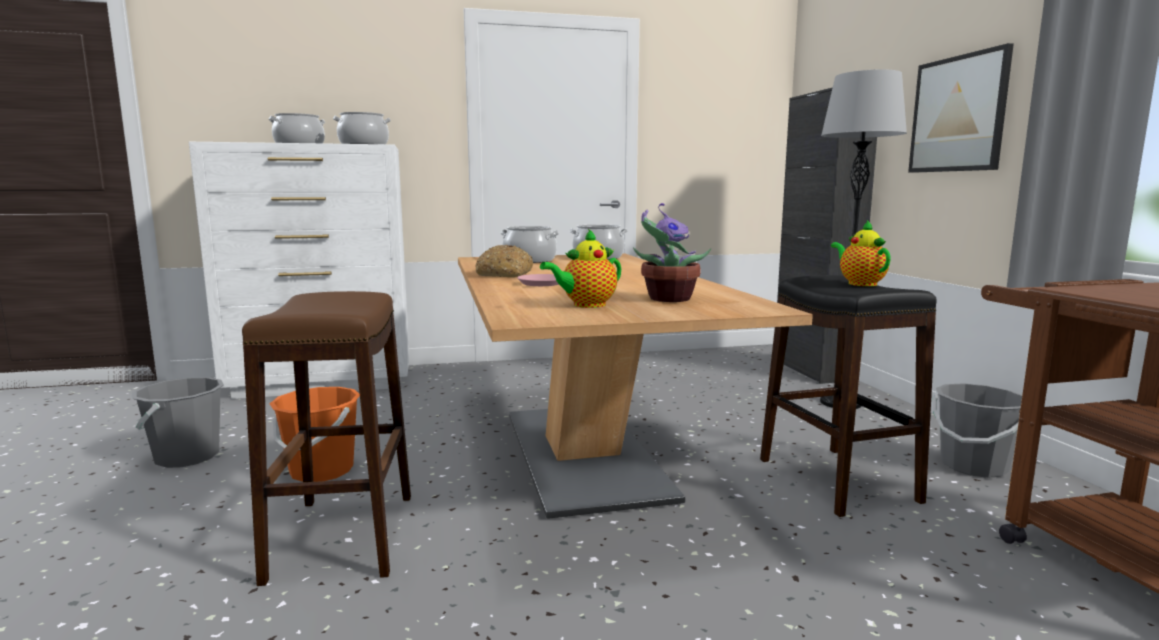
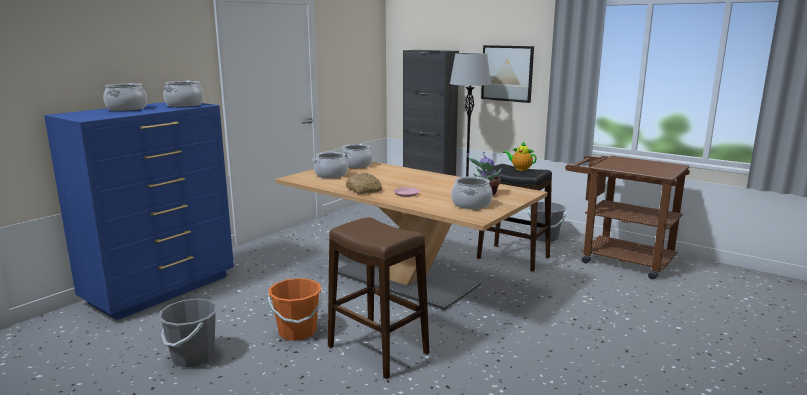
camera: 40 degrees left, 5 degrees up
(323, 383) = (162, 289): white dresser -> blue dresser
(586, 305) = (471, 204): teapot -> cooking pot

